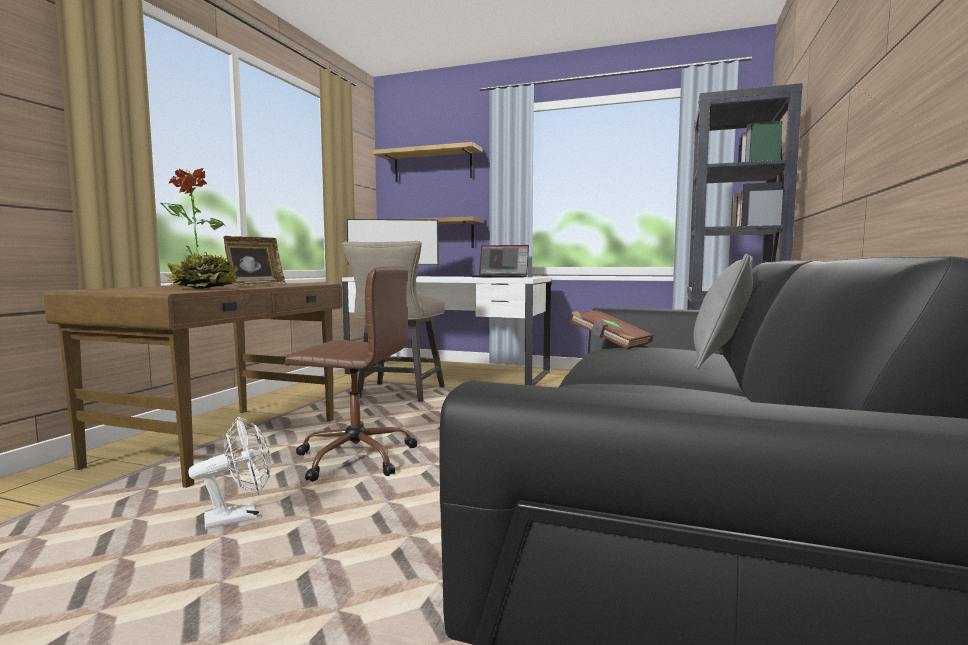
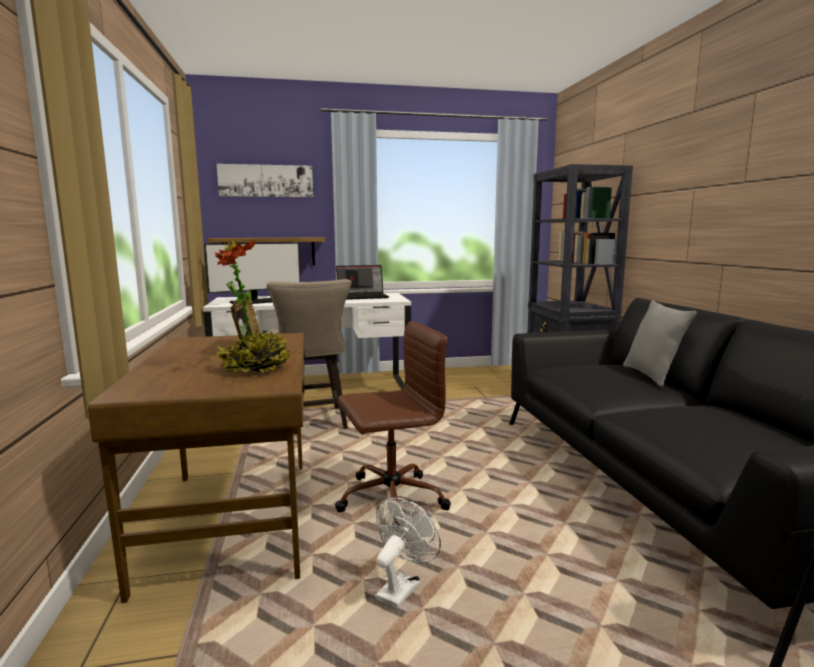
camera: 30 degrees left, 5 degrees up
(433, 166) = (266, 181): shelf -> picture
(609, 343) = (562, 367): brown book -> none

